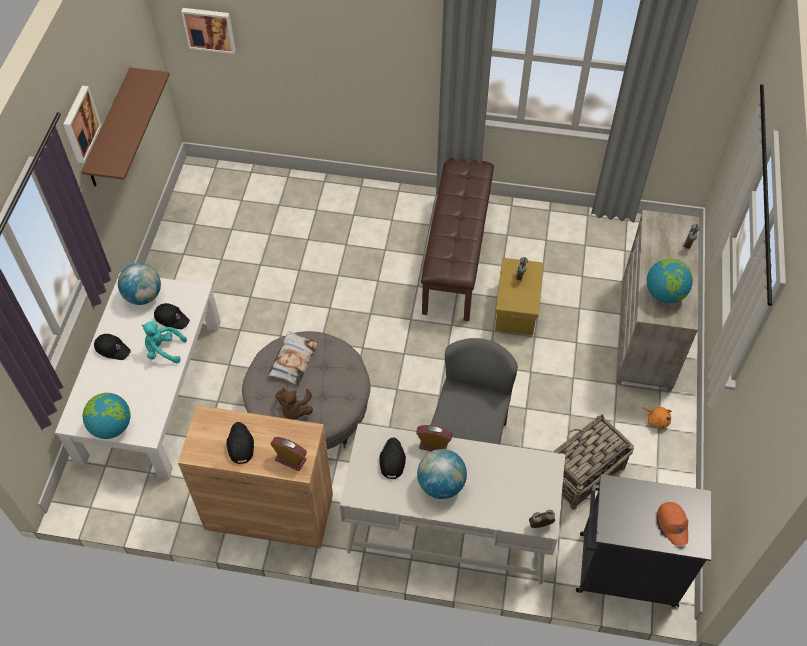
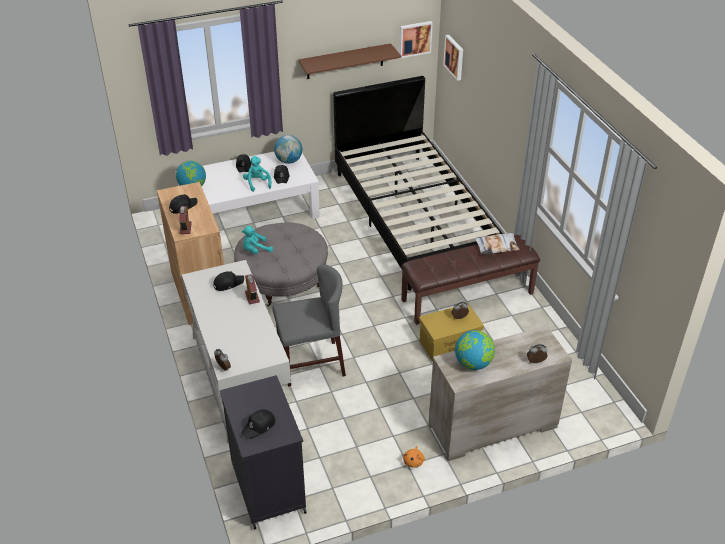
camera: 60 degrees right, 15 degrees down
(79, 124) = (313, 33): picture -> picture (414, 38)
(293, 233) = (413, 217): none -> black bed
(293, 360) = (291, 235): pillow -> pillow (496, 246)
(294, 410) = (256, 250): brown plush toy -> turquoise plush toy
(441, 484) = (224, 311): globe -> none
(583, 473) = (333, 433): basket -> none
(673, 524) = (259, 426): orange cap -> black cap

